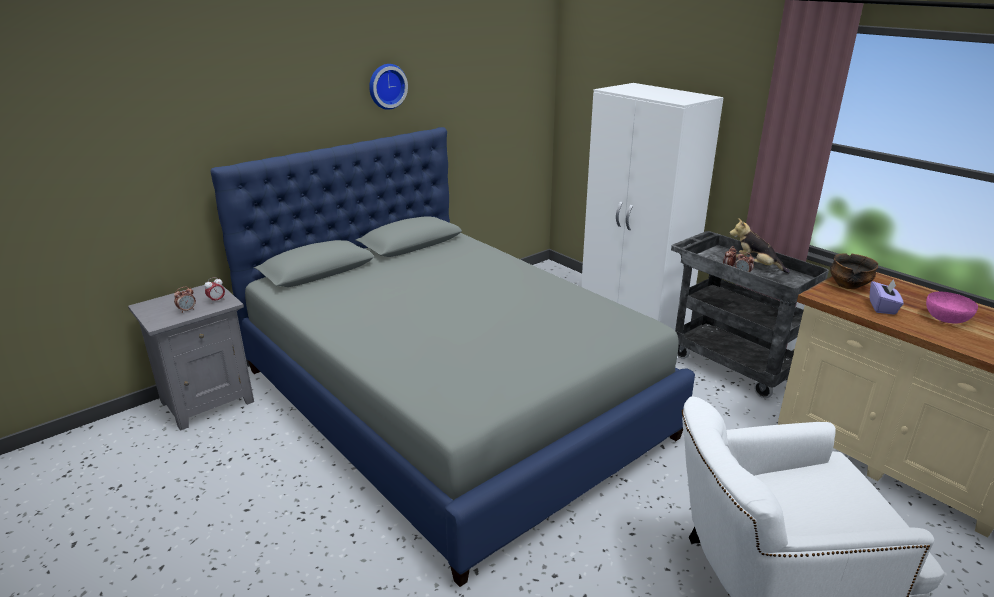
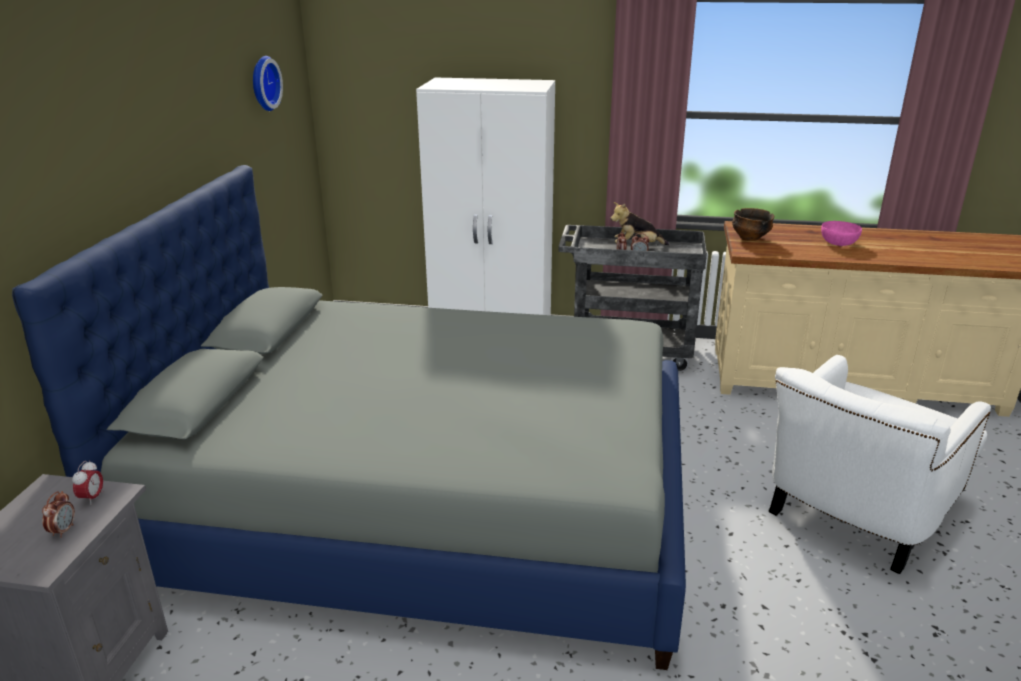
camera: 40 degrees left, 0 degrees up
(386, 86) = (173, 118): wall clock -> wall clock (263, 83)
(882, 307) = (795, 247): purple tissue box -> none

